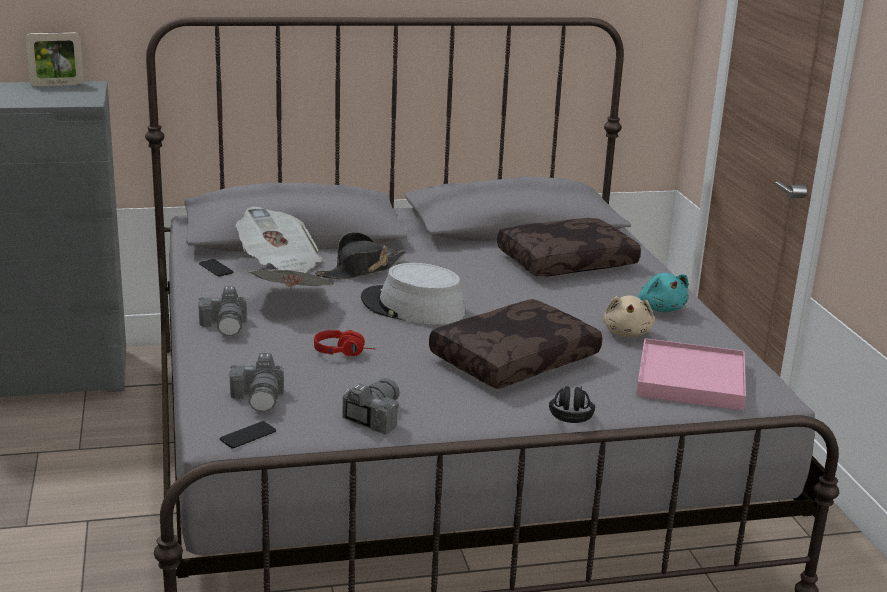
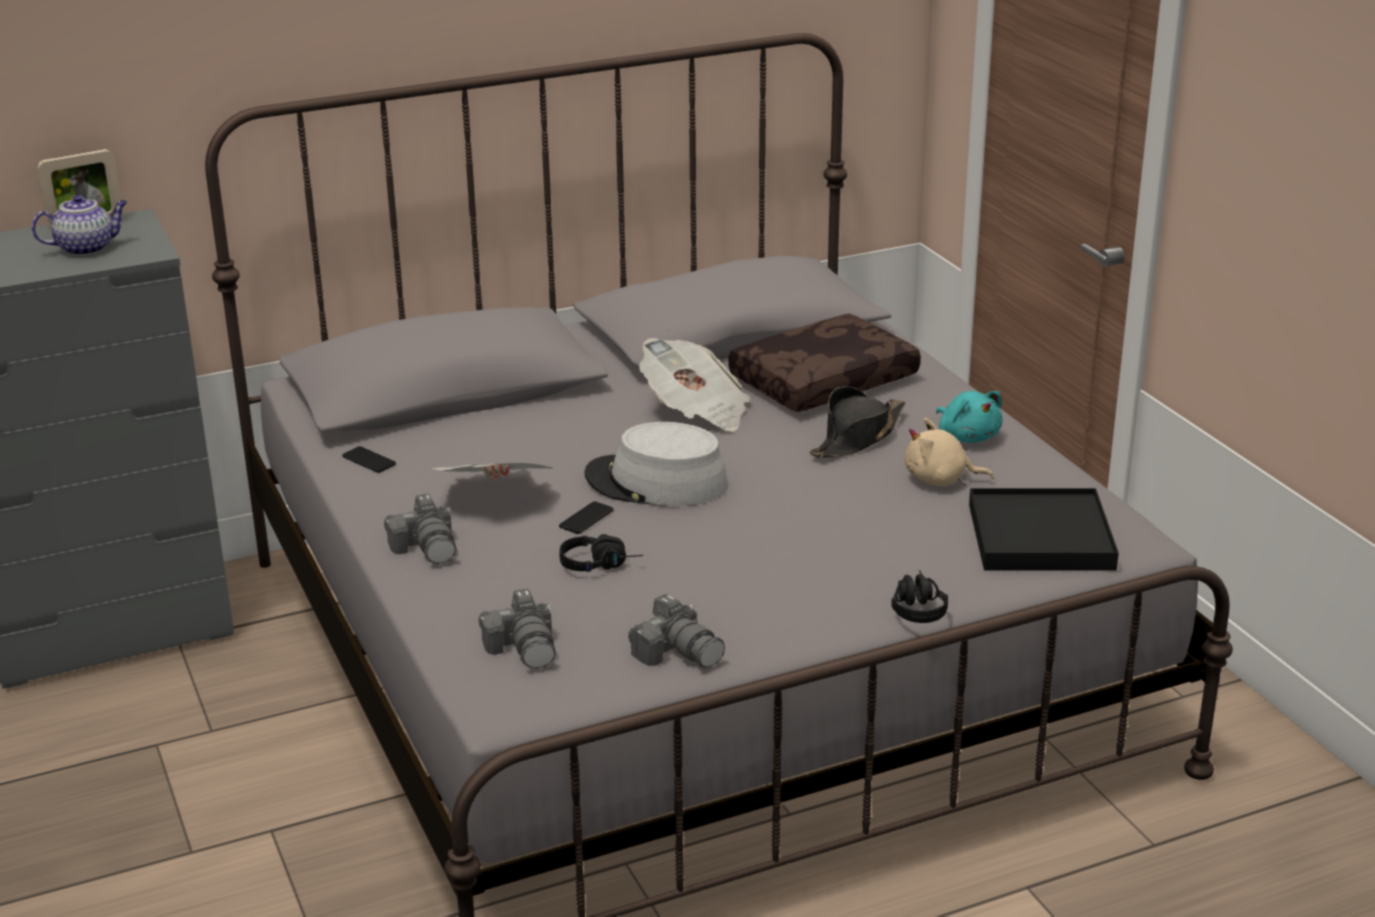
camera: 10 degrees left, 5 degrees up
(47, 95) = (86, 248): none -> teapot
(248, 435) = (536, 704): phone -> phone (586, 518)
(279, 264) = (451, 441): newspaper -> newspaper (696, 411)
(345, 352) = (601, 564): red headphones -> black headphones
(361, 270) = (563, 434): black hat -> black hat (857, 437)
(373, 417) = (678, 652): camera -> camera turned 120 degrees clockwise
(514, 359) = (815, 540): brown pillow -> none
(627, 333) = (940, 480): beige plush toy -> beige plush toy turned 105 degrees clockwise
(691, 380) = (1040, 536): pink tray -> black tray

